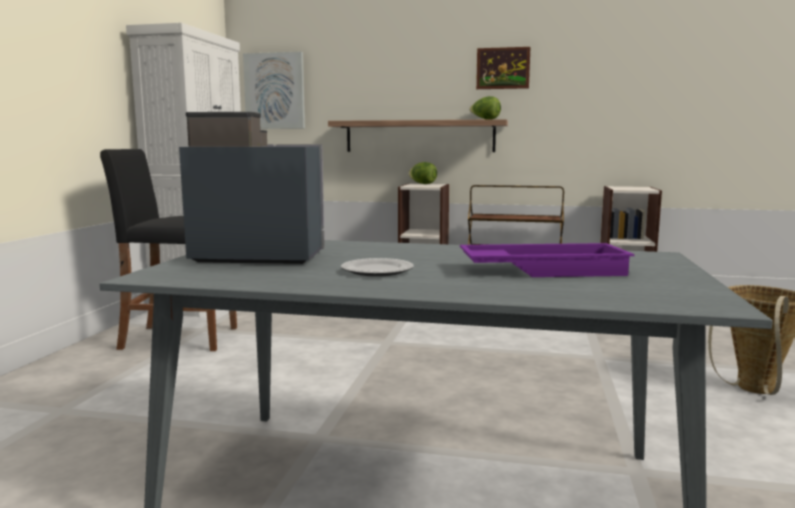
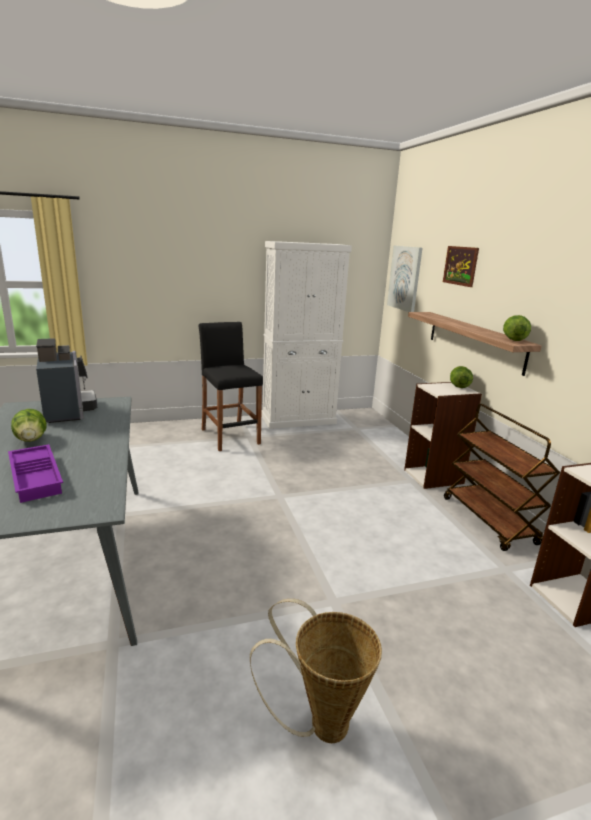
camera: 60 degrees right, 10 degrees up
(376, 271) = (31, 439): plate -> lettuce
(503, 68) = (550, 285): picture -> picture (460, 266)

